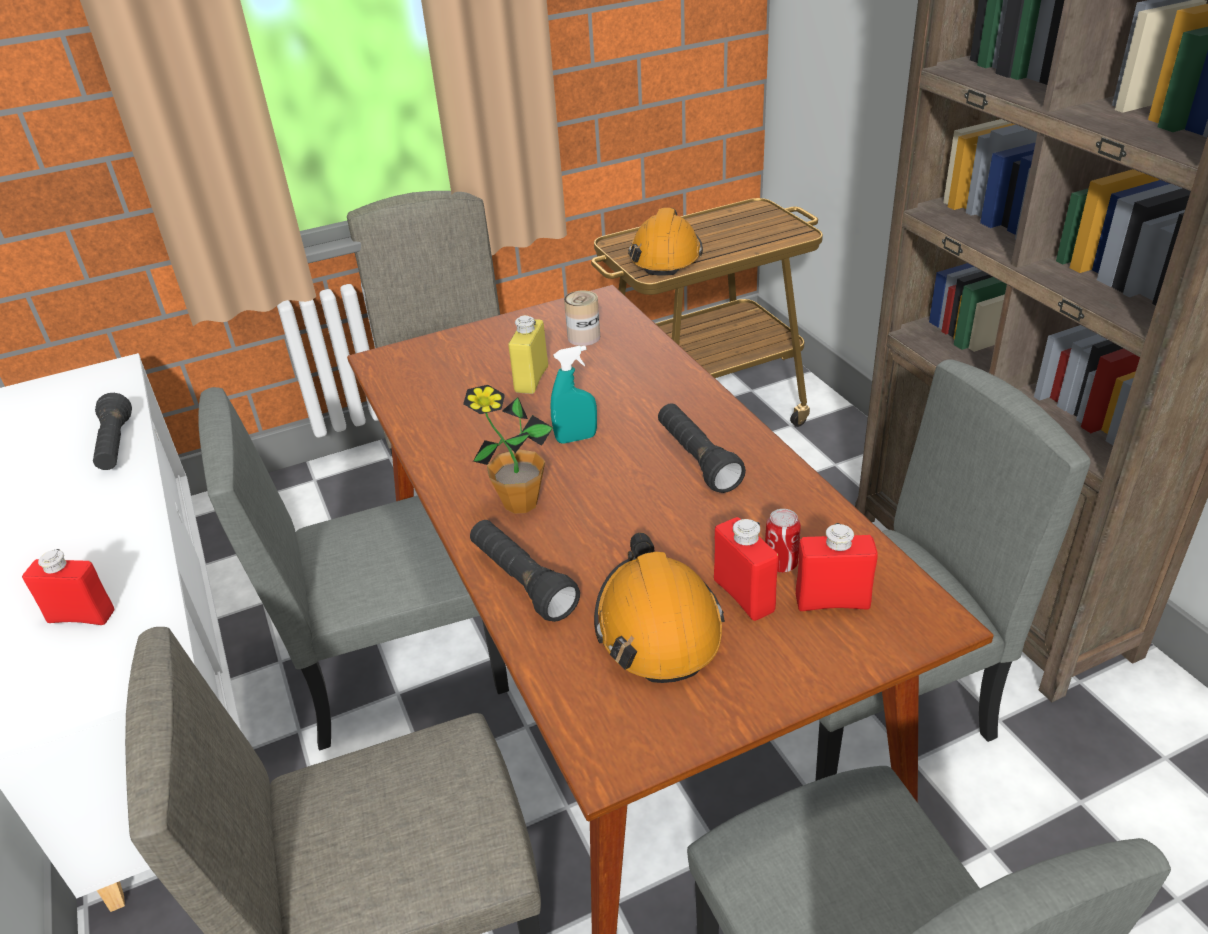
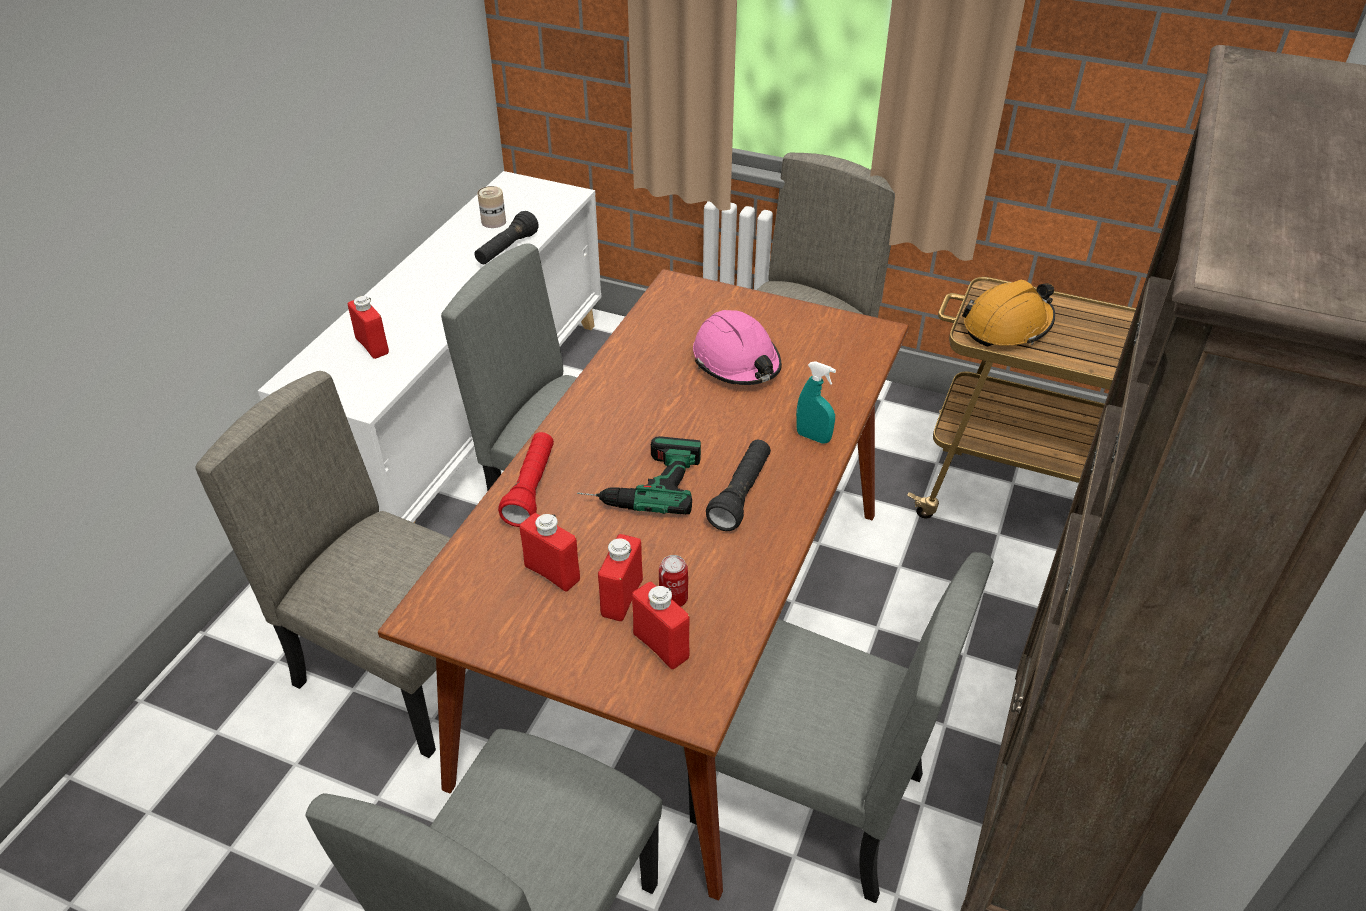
camera: 45 degrees right, 5 degrees up
(520, 503) = (602, 441): potted plant -> none
(522, 582) = (531, 489): black flashlight -> red flashlight
(531, 379) = (737, 362): yellow bottle -> pink hard hat
(576, 438) = (696, 424): turquoise spray bottle -> turquoise spray bottle (813, 437)
(584, 337) = (818, 354): can -> can (493, 221)
(607, 508) = (640, 482): none -> power drill
(657, 626) = (552, 573): orange hard hat -> red bottle

